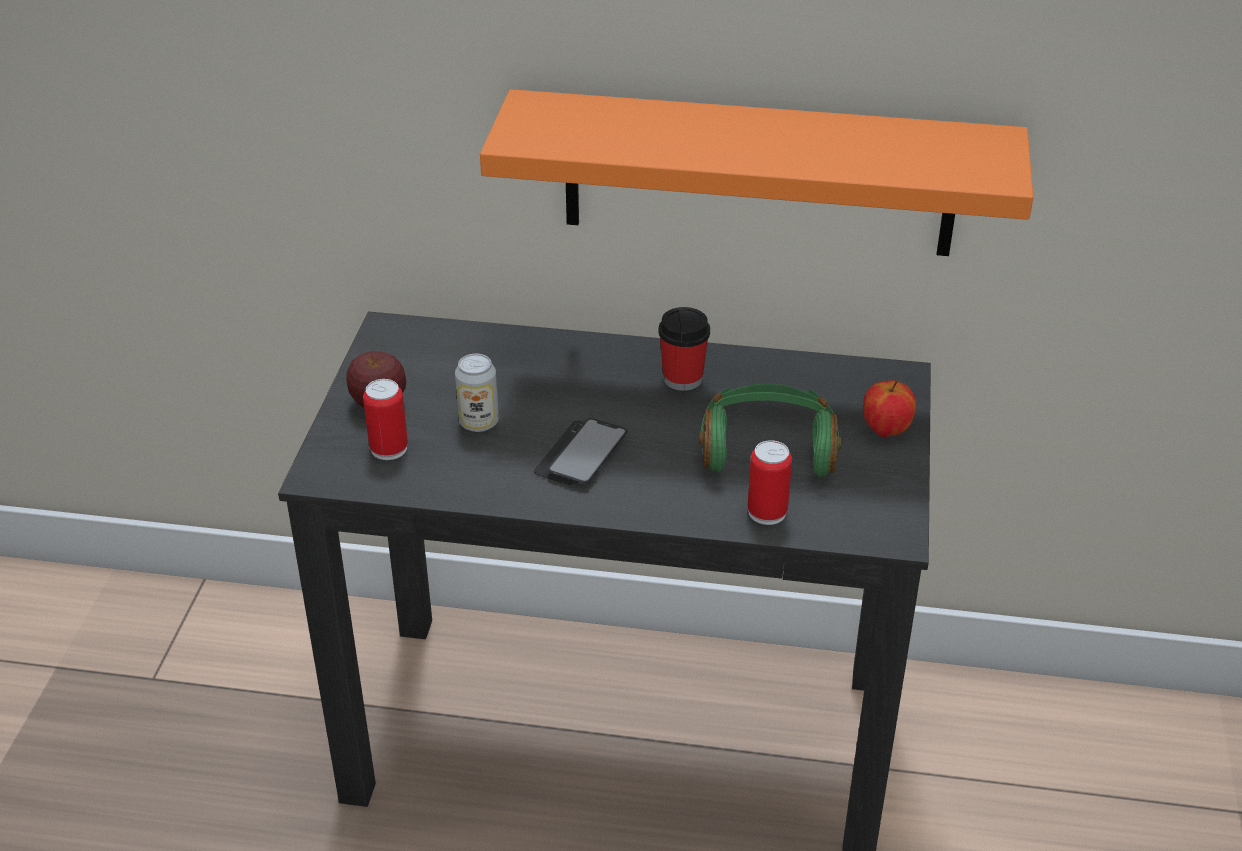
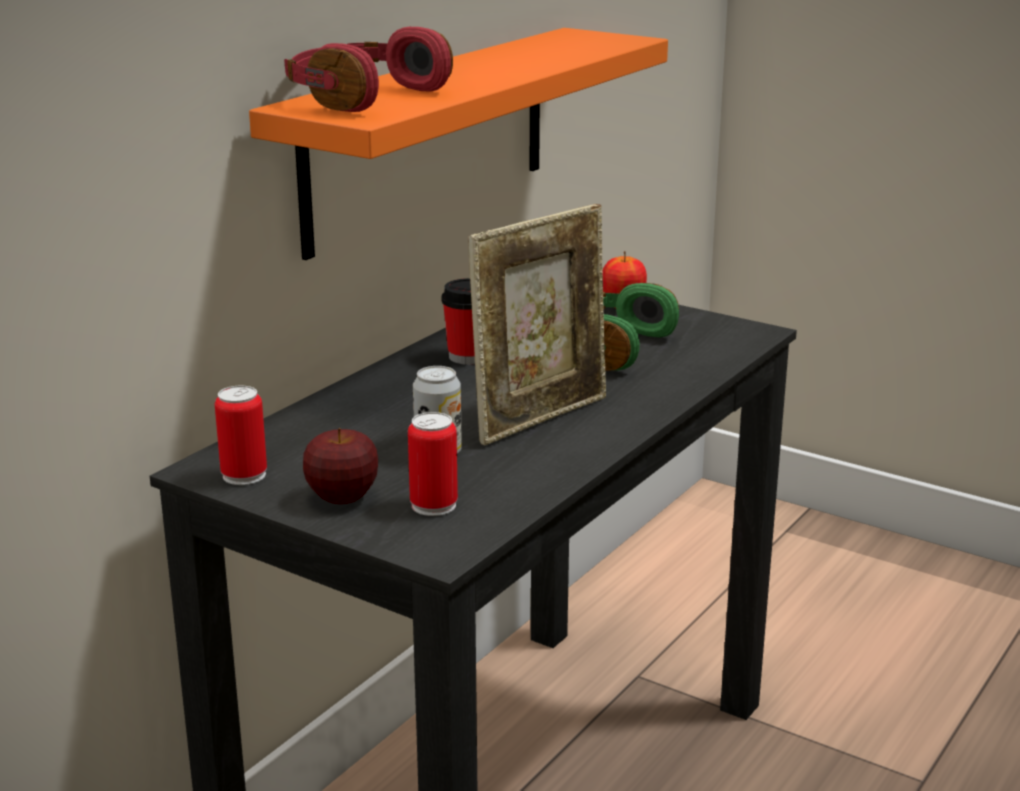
camera: 65 degrees left, 15 degrees down
(581, 454) = (541, 417): phone -> picture frame
(586, 119) = (362, 97): none -> red headphones
(767, 512) = (692, 365): can -> can (244, 475)

